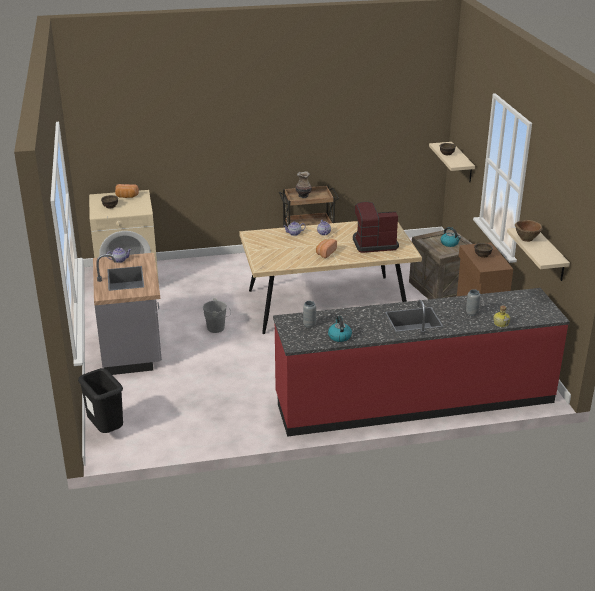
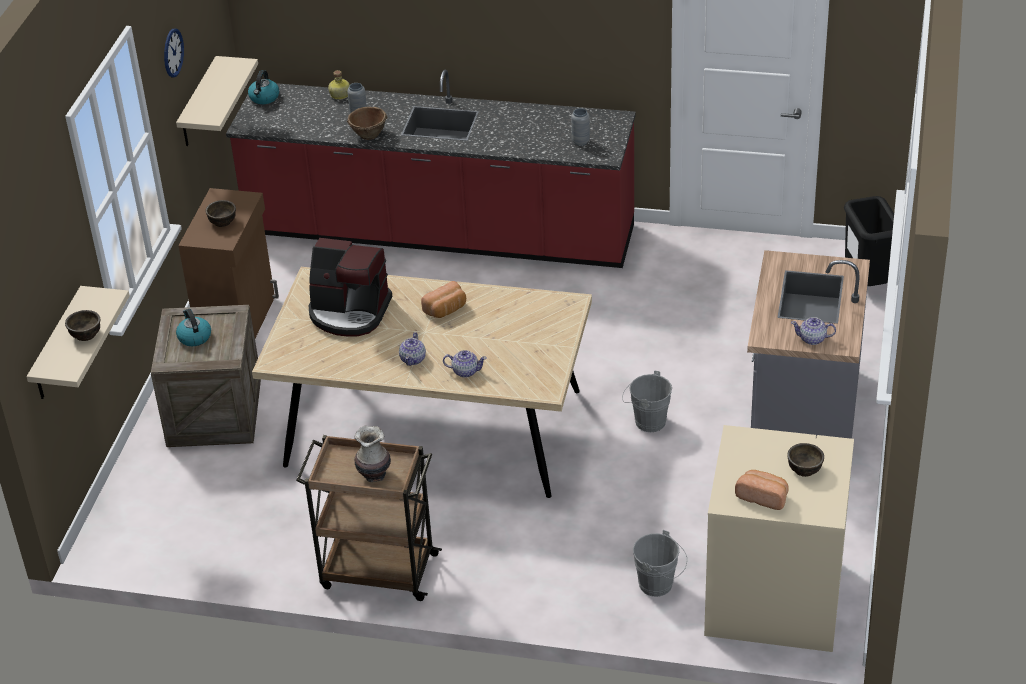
camera: 155 degrees left, 10 degrees up
(181, 273) = (659, 585): none -> grey bucket
(339, 336) = (554, 118): kettle -> kettle (264, 98)
(526, 238) = (217, 102): brown bowl -> brown bowl (368, 135)
(546, 192) = (173, 52): none -> wall clock

